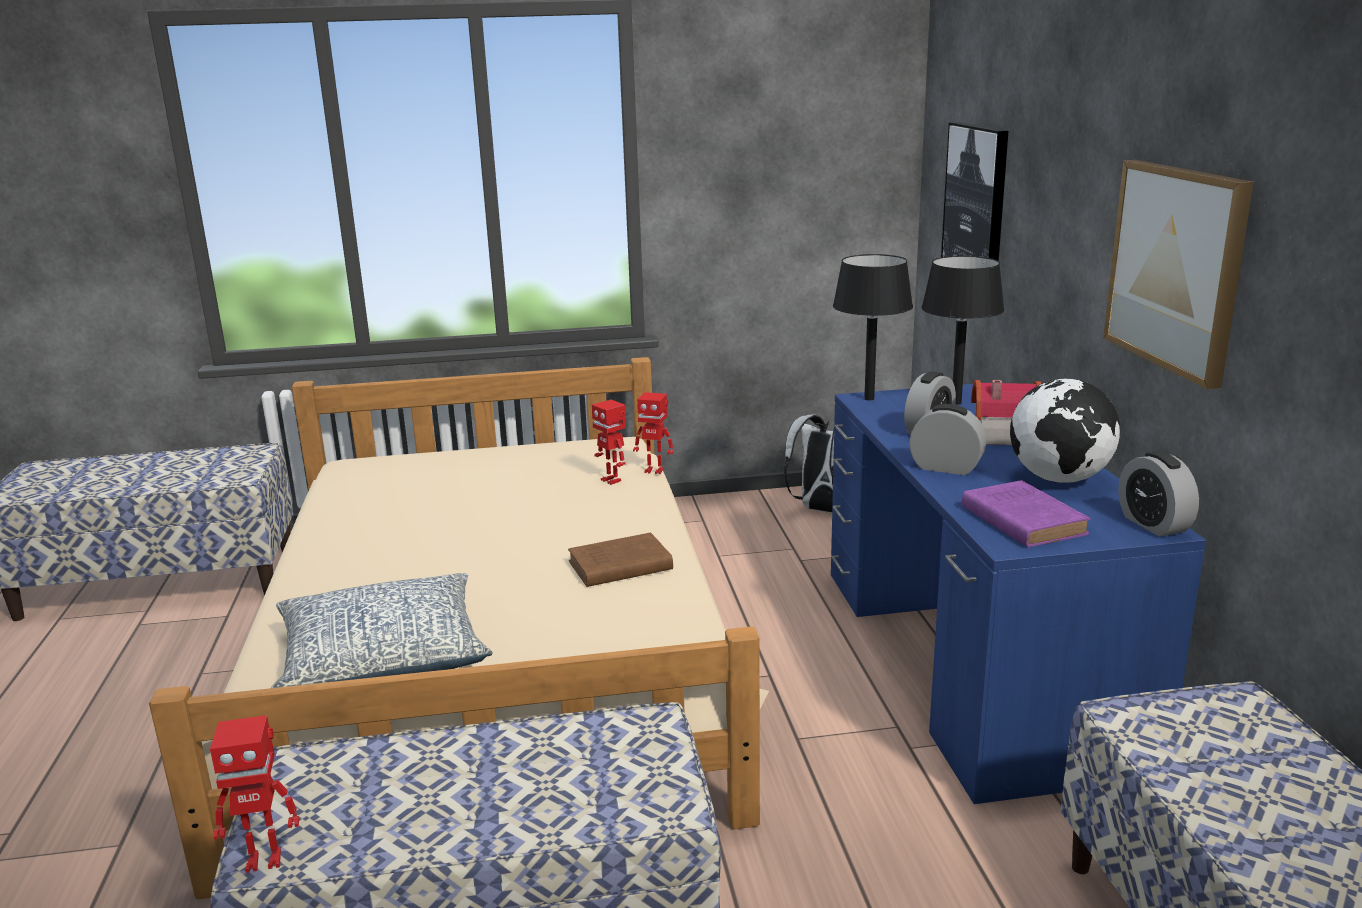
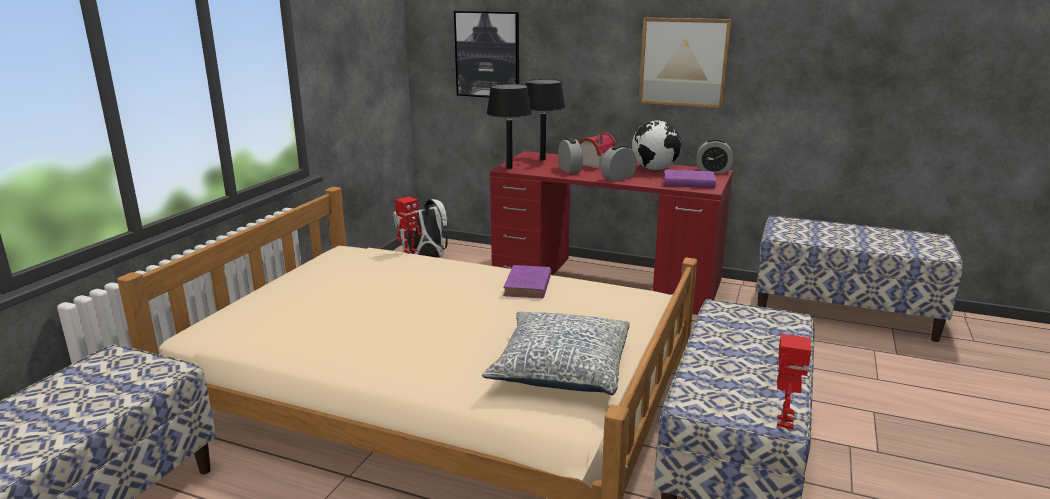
camera: 60 degrees left, 0 degrees up
(612, 480) = (406, 262): toy robot -> none
(617, 566) = (527, 286): brown book -> purple book
(970, 661) = (607, 281): blue desk -> red desk

